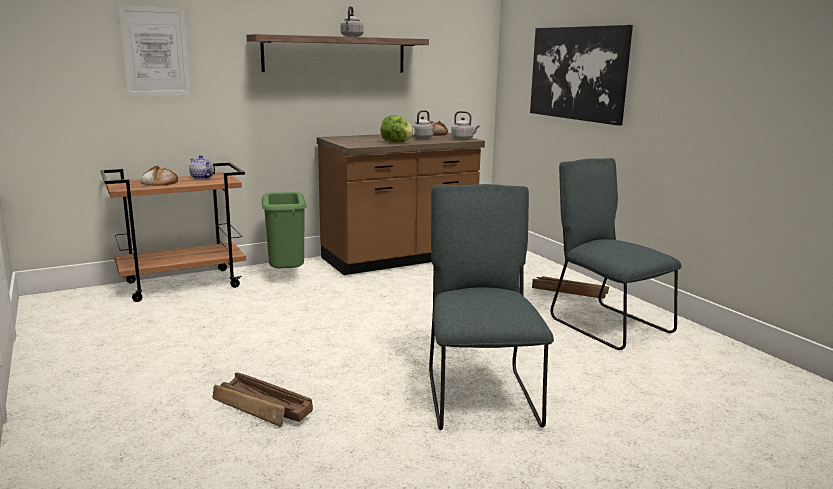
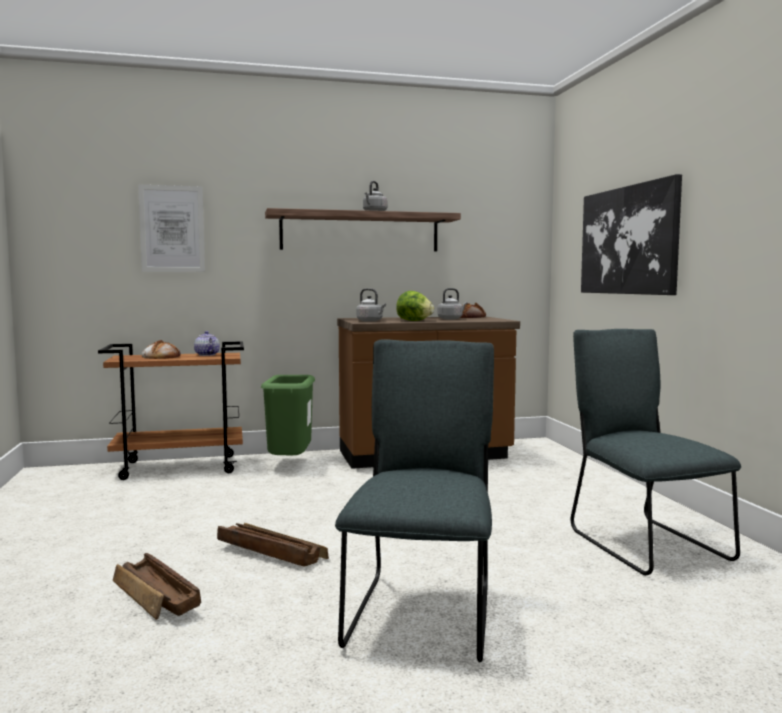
camera: 15 degrees right, 10 degrees down
(463, 139) = (496, 320): grey kettle -> grey kettle (370, 321)
(568, 294) = (610, 505): crate -> crate (270, 554)

